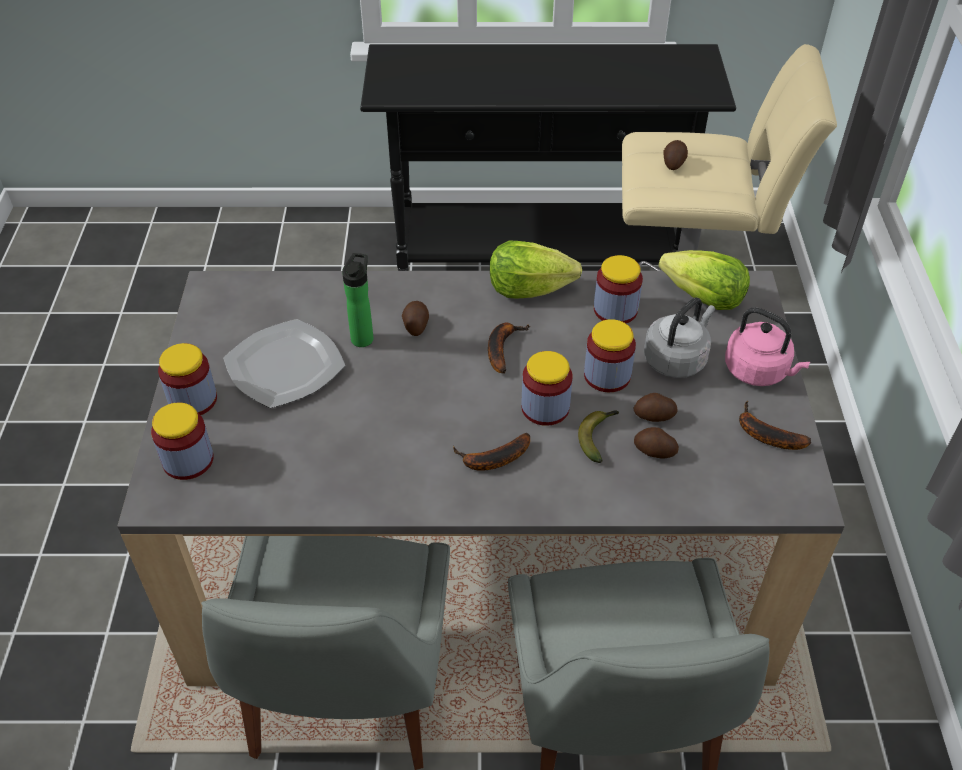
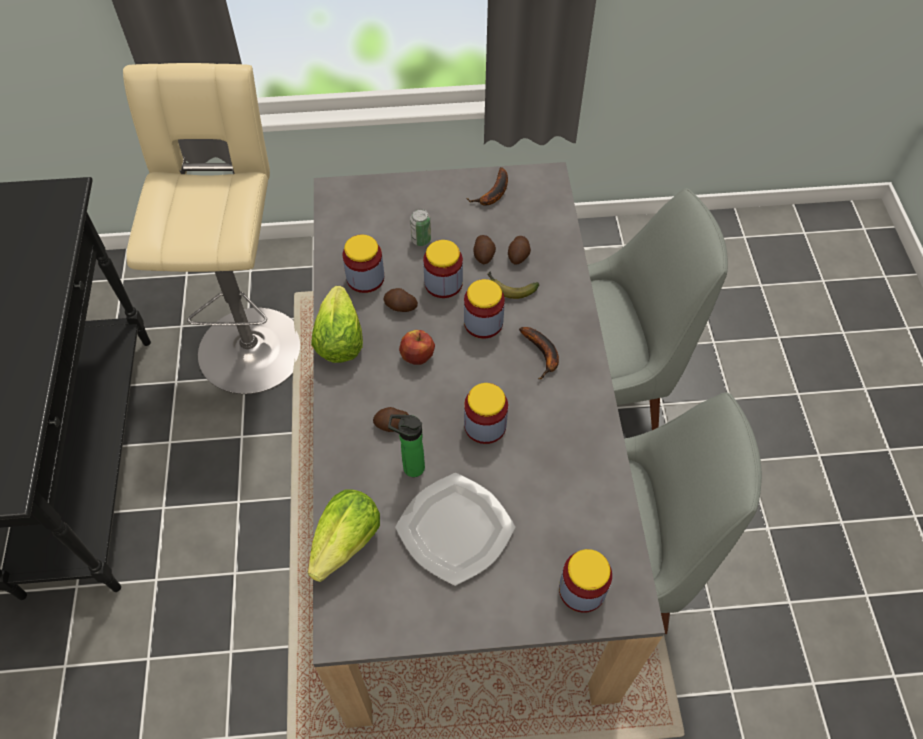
camera: 95 degrees left, 10 degrees up
(193, 400) = (508, 605): jar -> jar (485, 425)
(502, 348) = (417, 356): banana -> apple
(673, 163) = (187, 220): potato -> potato (400, 307)
(676, 359) = (421, 240): grey kettle -> can
(703, 298) = (349, 221): lettuce -> lettuce (346, 542)
(759, 371) = (430, 193): pink kettle -> none

